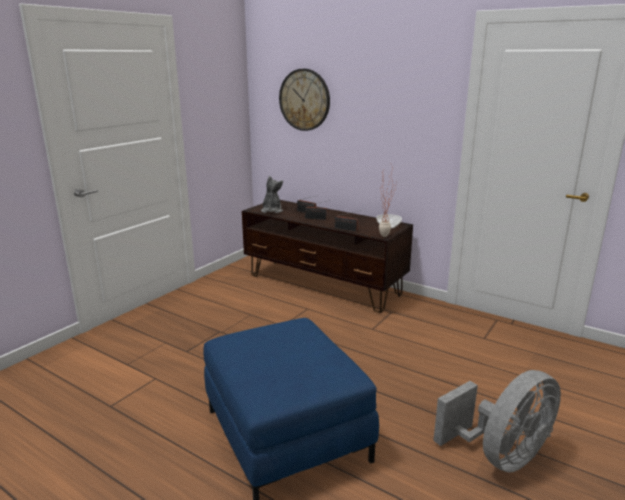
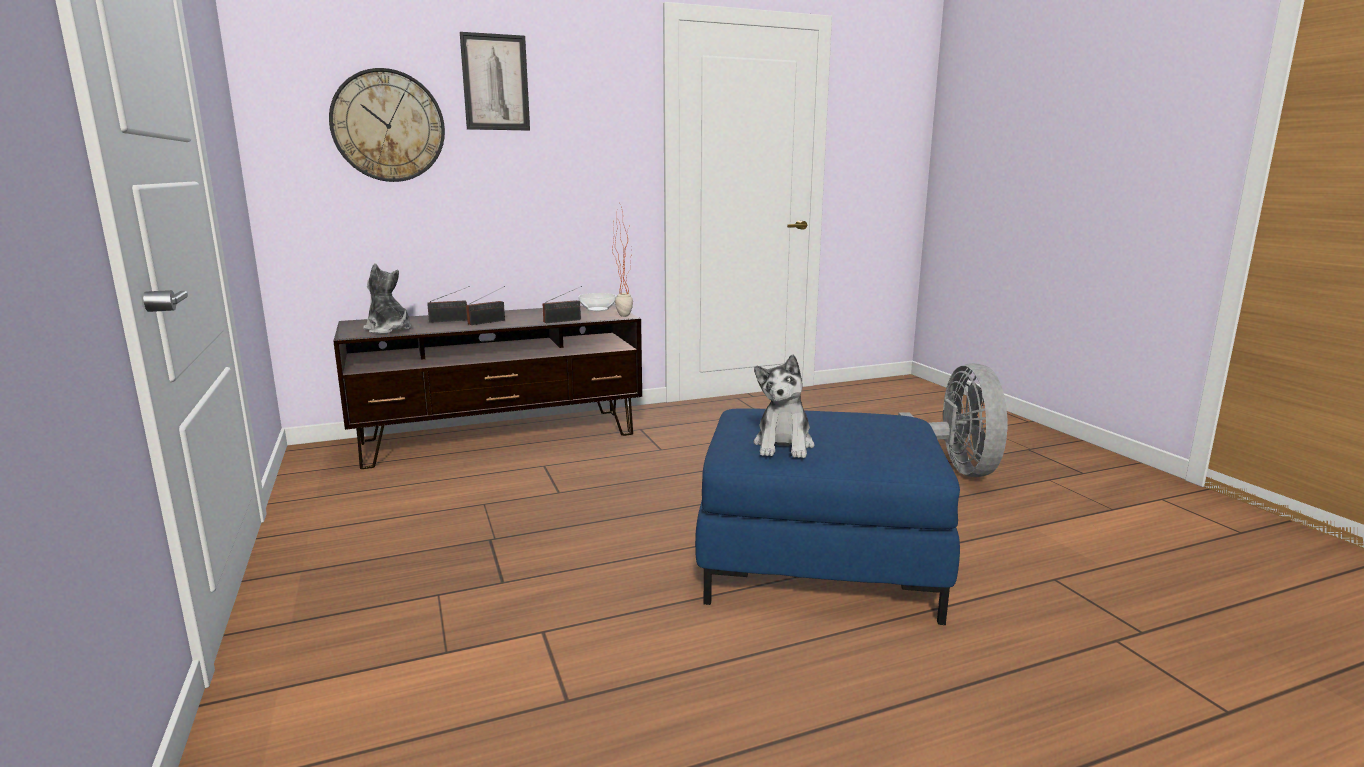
camera: 55 degrees left, 5 degrees down
(246, 349) = (784, 445): none -> plush toy
(358, 75) = (495, 82): none -> picture

